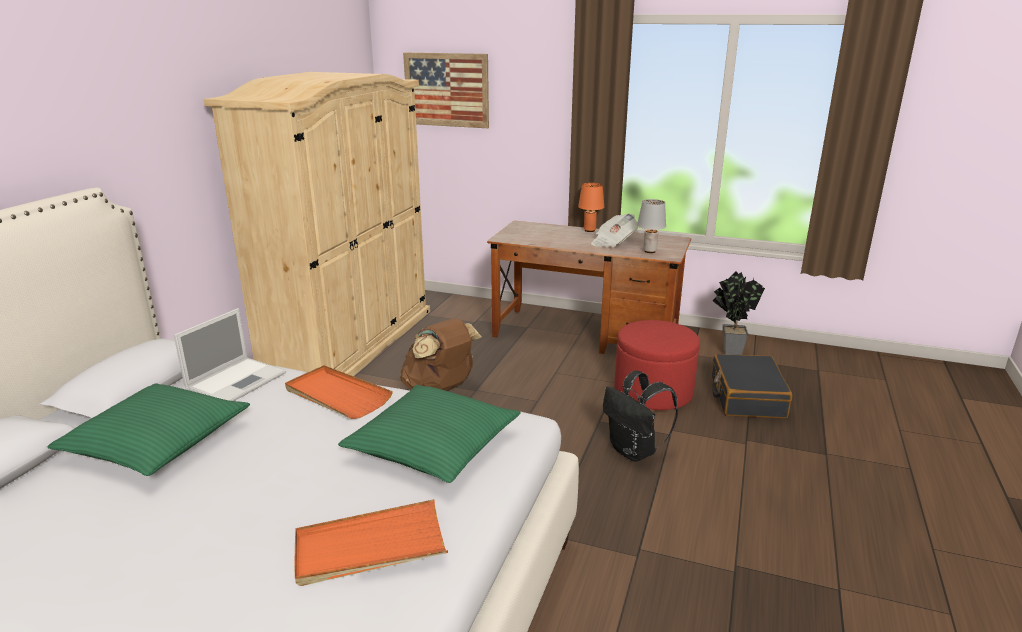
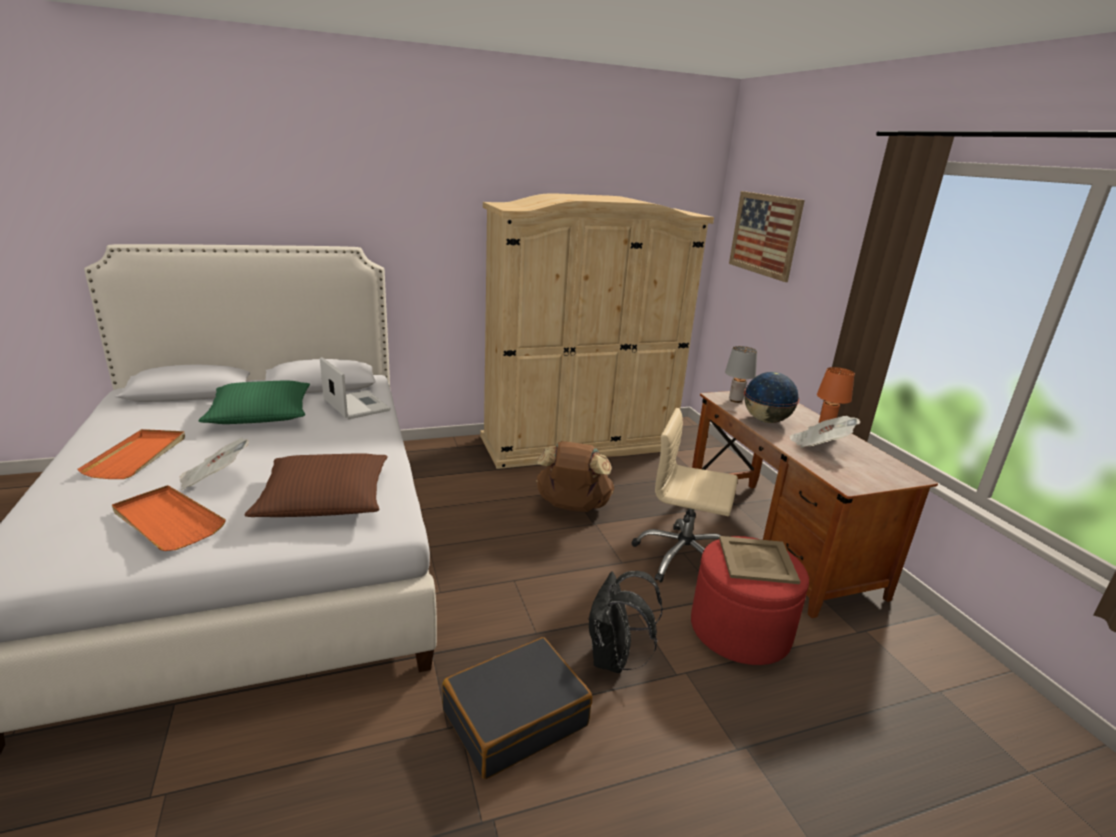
camera: 50 degrees right, 0 degrees up
(238, 380) = (355, 405): laptop -> laptop turned 120 degrees counterclockwise
(303, 501) = (214, 479): none -> newspaper
(337, 395) = (366, 440): orange tray -> orange tray (138, 456)
(433, 446) = (324, 499): green pillow -> brown pillow
(560, 241) = (766, 421): none -> globe
(560, 375) = (682, 557): none -> beige office chair
(650, 251) = (839, 470): grey table lamp -> grey table lamp (735, 400)
(658, 332) = (756, 560): none -> beige tray
(728, 351) = (924, 659): potted plant -> none
(746, 397) = (842, 714): black suitcase -> black suitcase (515, 717)

